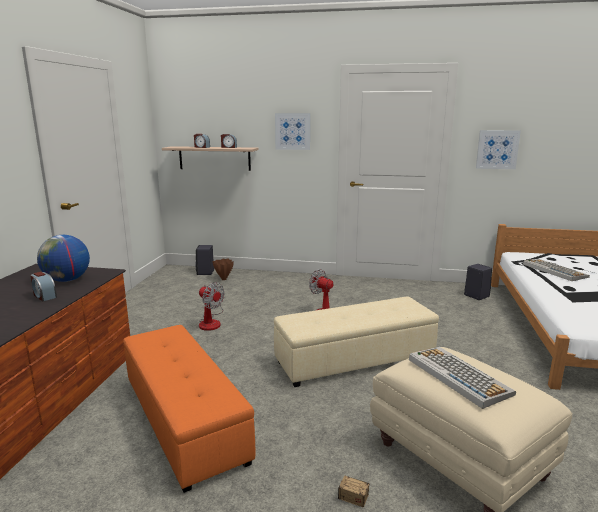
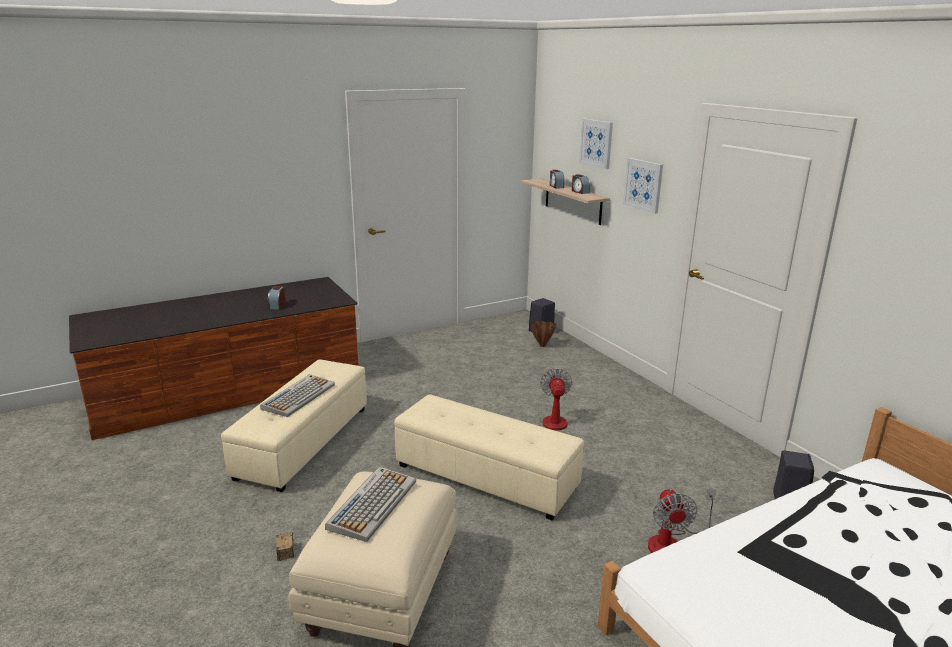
camera: 50 degrees right, 5 degrees up
(67, 280) = (311, 298): globe -> none
(183, 420) = (303, 442): orange ottoman -> beige ottoman
(211, 322) = (453, 381): fan -> fan (673, 542)
(497, 149) = (899, 278): picture -> picture (596, 143)
(553, 270) = (851, 513): keyboard -> keyboard (299, 396)

